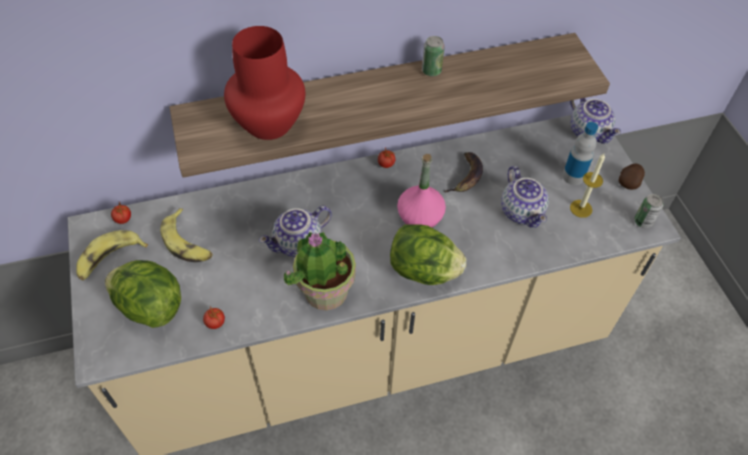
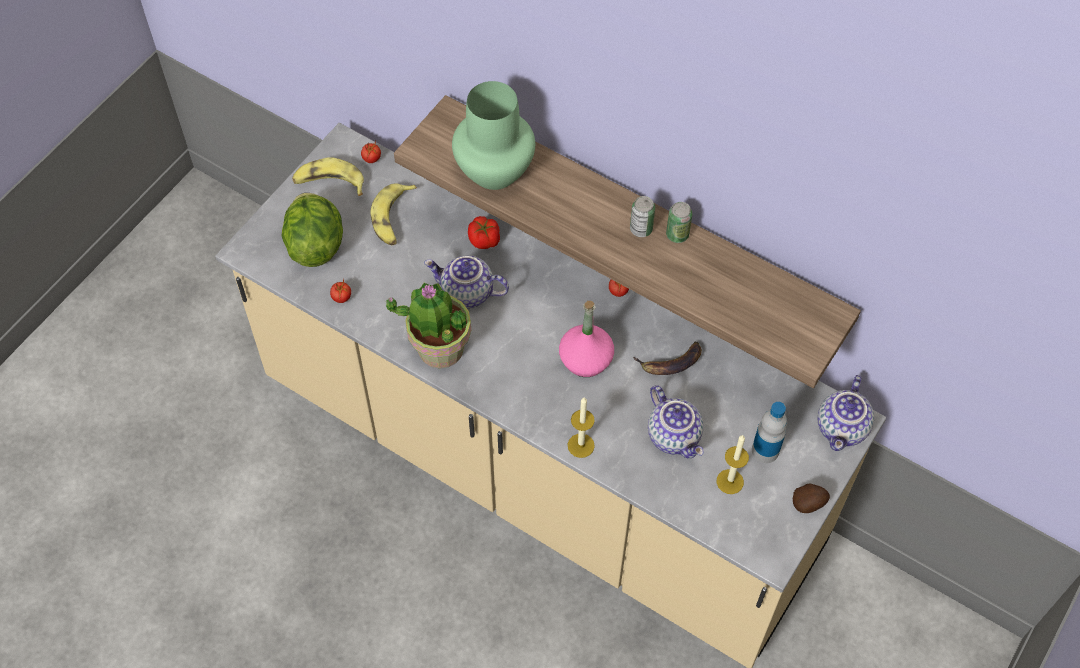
camera: 50 degrees right, 5 degrees up
(267, 123) = (493, 170): red vase -> green vase
(267, 204) = (484, 240): none -> tomato
(424, 271) = (530, 403): lettuce -> none
(484, 266) = (581, 445): none -> candle
(522, 212) = (675, 436): teapot -> teapot turned 60 degrees counterclockwise
(643, 222) = (768, 544): can -> can (641, 229)

